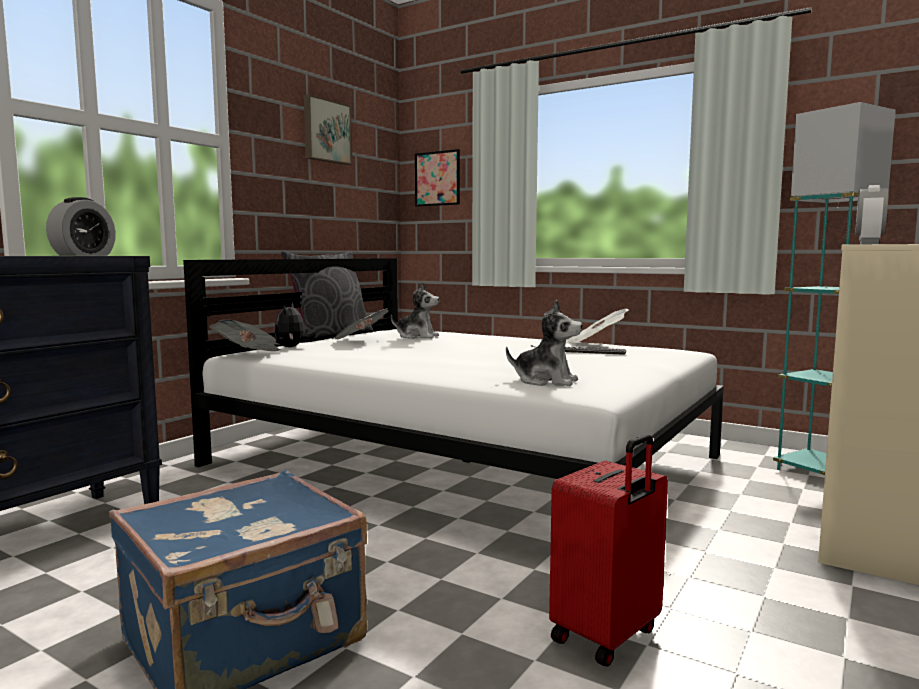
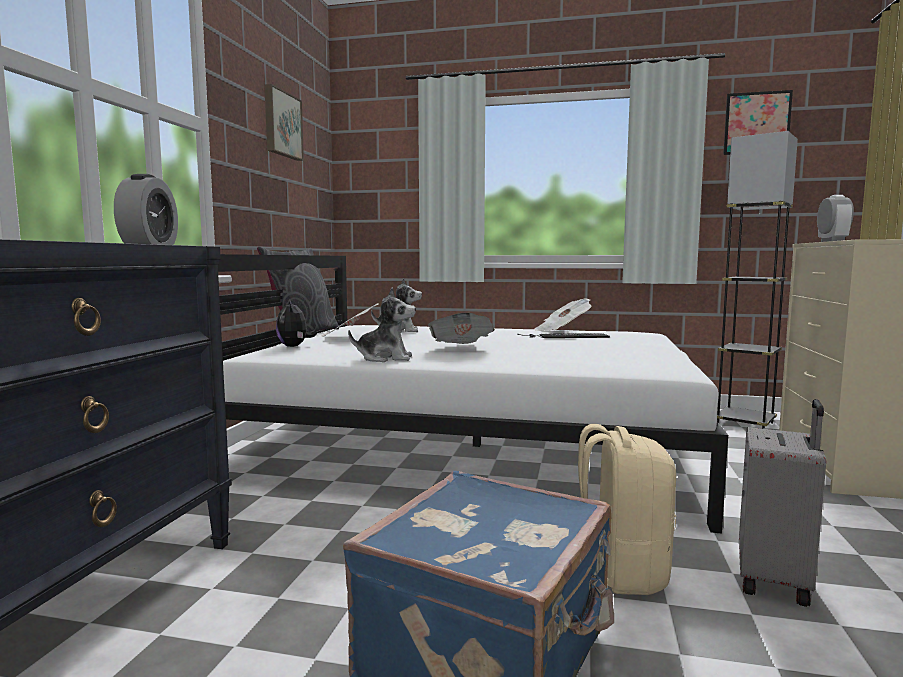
camera: 20 degrees left, 0 degrees up
(249, 355) = (268, 357): newspaper -> newspaper (461, 348)
(437, 178) = (376, 179): picture -> picture (756, 123)
(454, 596) = (619, 571): none -> beige backpack
(546, 381) = (609, 363): plush toy -> plush toy (385, 358)
(607, 636) = (775, 580): red suitcase -> grey suitcase
(817, 472) = (744, 424): turquoise floor lamp -> grey floor lamp

